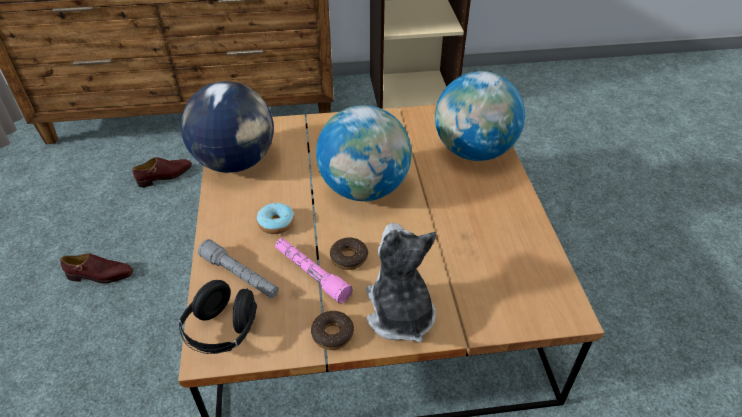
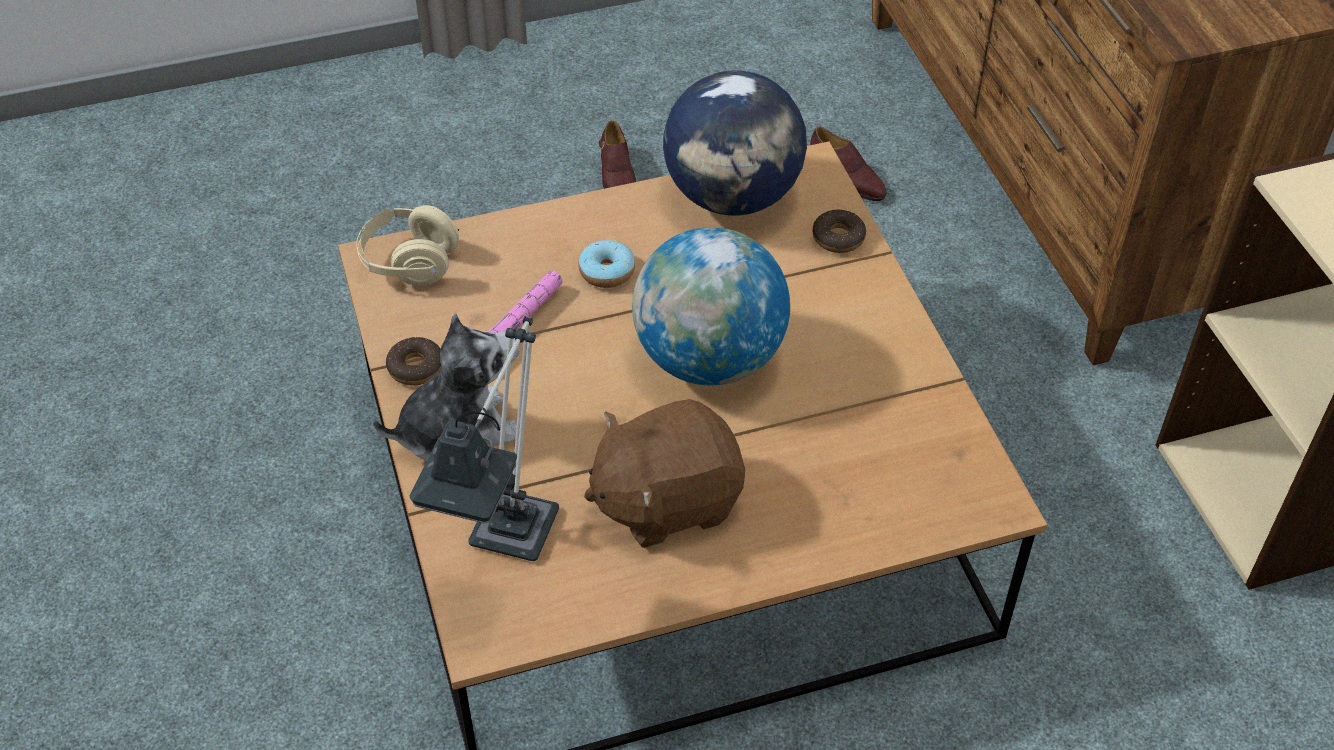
camera: 80 degrees right, 5 degrees up
(222, 331) = (409, 263): black headphones -> beige headphones
(240, 276) = (501, 258): grey flashlight -> none
(349, 257) = (553, 363): donut -> donut (838, 237)
(467, 219) = (666, 500): none -> brown plush toy
(473, 151) = (857, 501): globe -> none
(497, 295) = (506, 545): none -> table lamp

